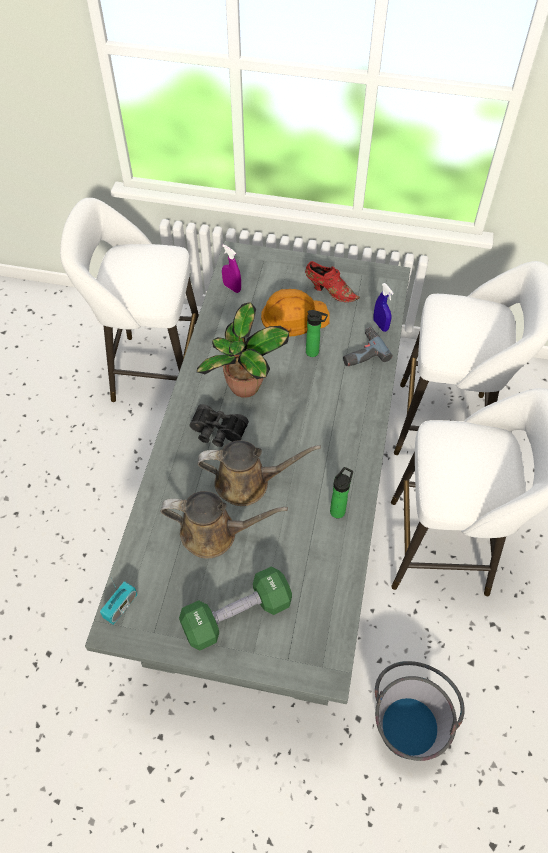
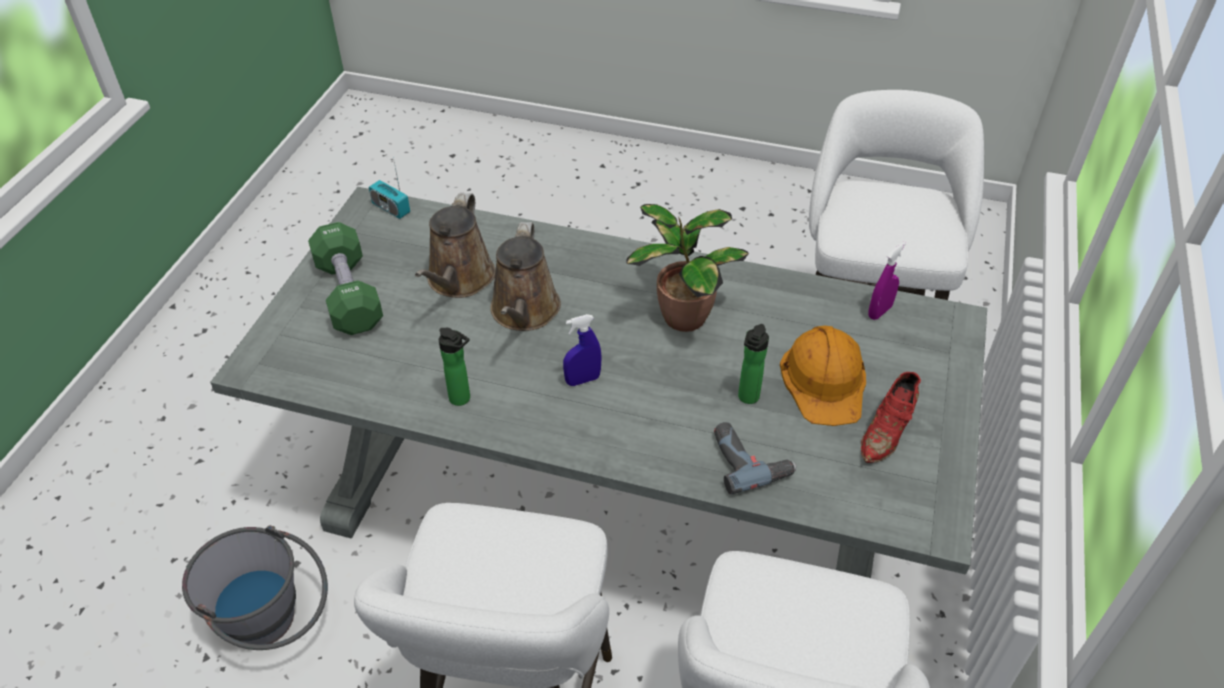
camera: 95 degrees right, 10 degrees down
(217, 432) = (607, 287): black binoculars -> none
(380, 325) = (811, 494): blue spray bottle -> blue spray bottle (582, 380)

